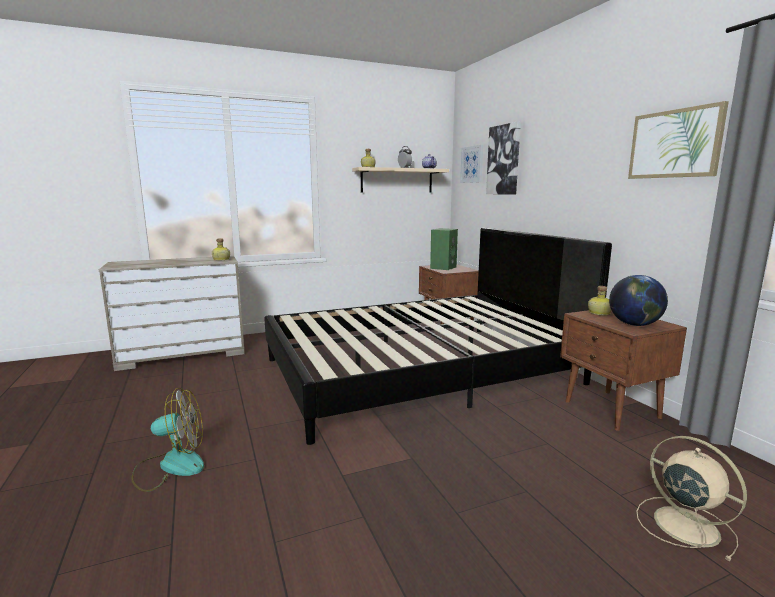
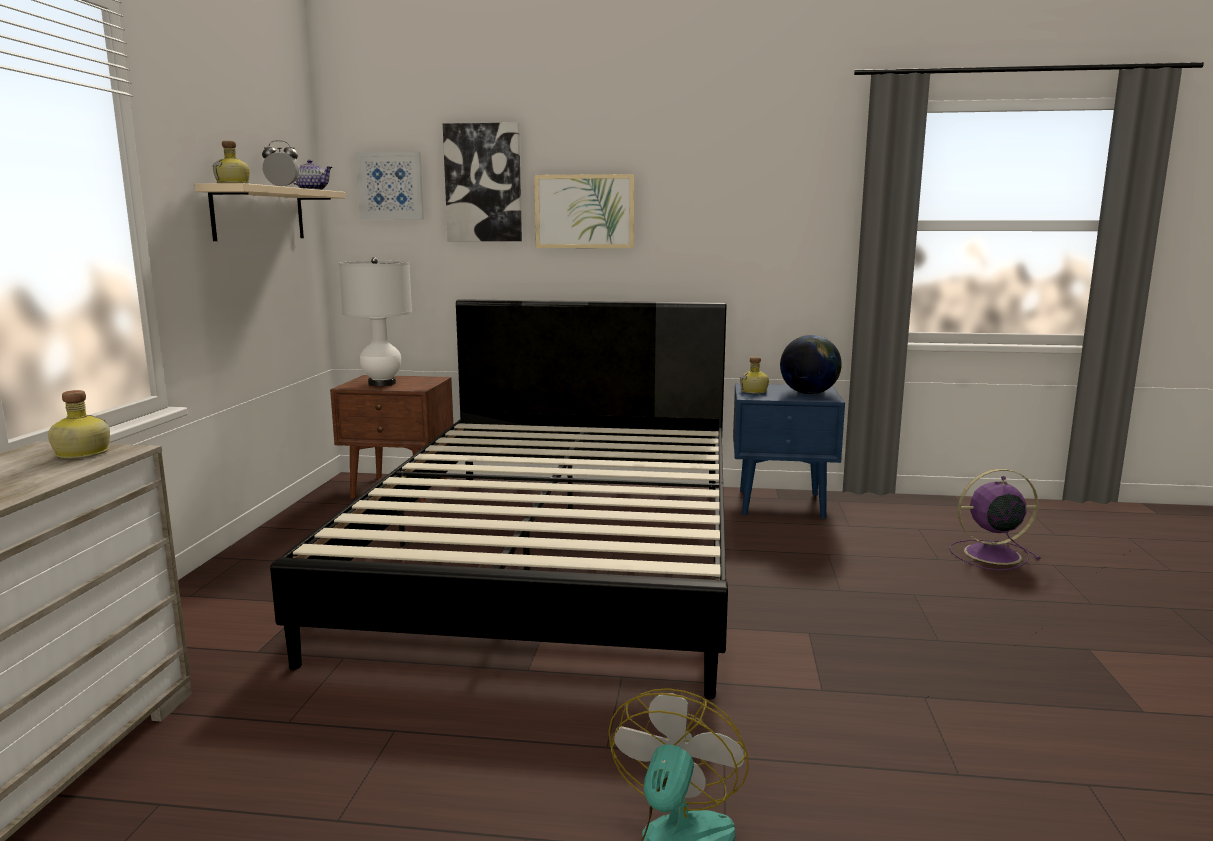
camera: 60 degrees left, 0 degrees up
(443, 267) = (382, 383): green speaker -> white table lamp
(612, 410) = (782, 504): brown nightstand -> blue nightstand
(674, 144) = (790, 183): picture -> picture (584, 211)
(683, 524) = (989, 554): beige fan -> purple fan

